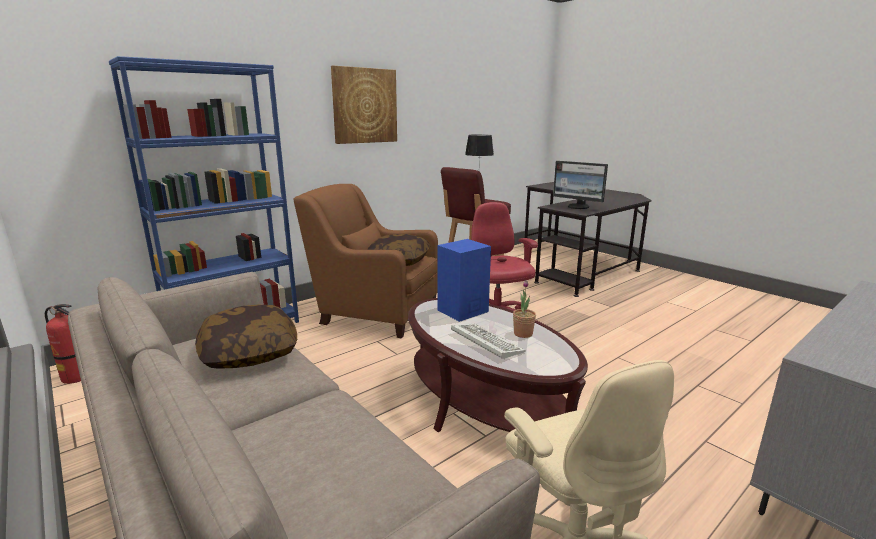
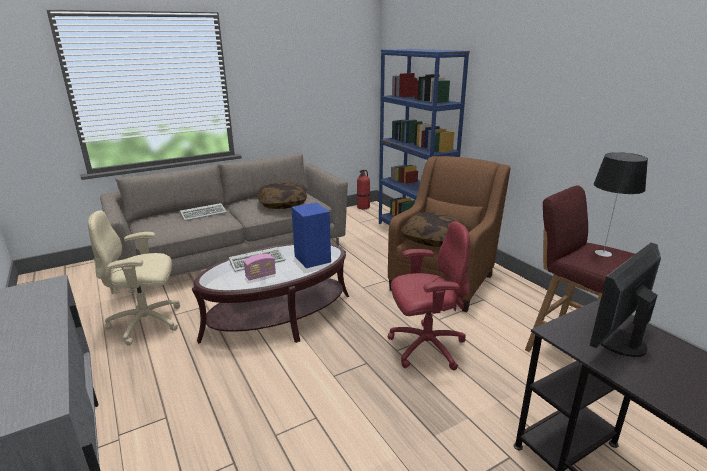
camera: 100 degrees right, 5 degrees up
(284, 440) = (204, 213): none -> keyboard
(364, 106) = (559, 90): picture -> none
(523, 334) = (260, 276): potted plant -> radio

